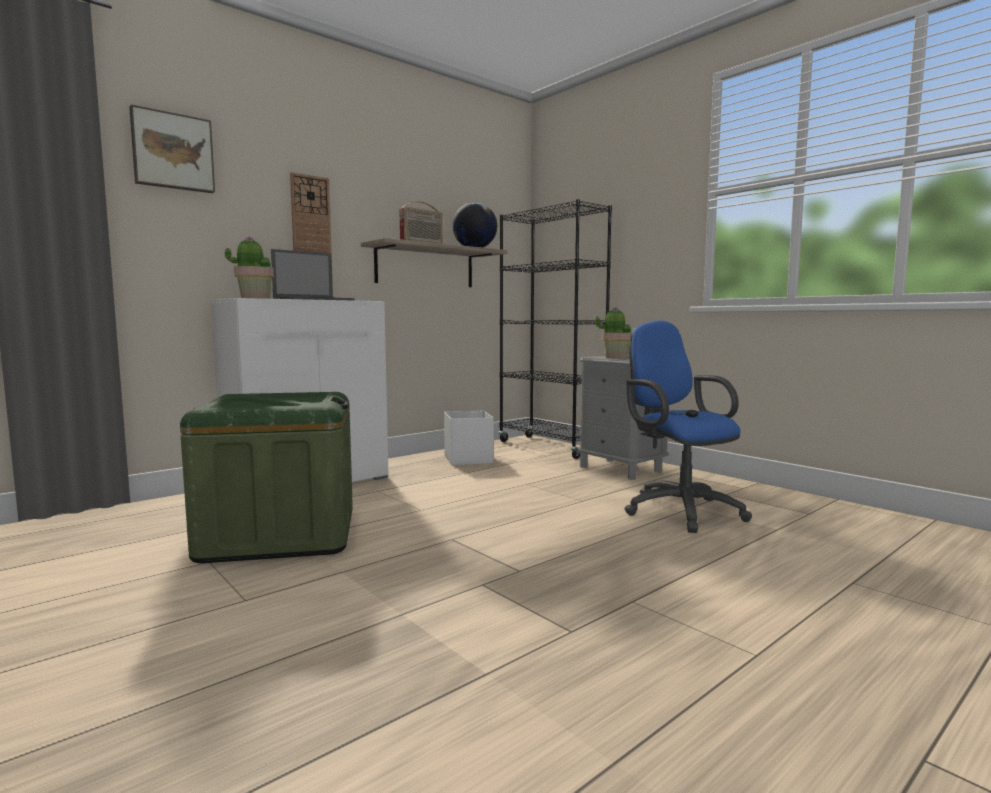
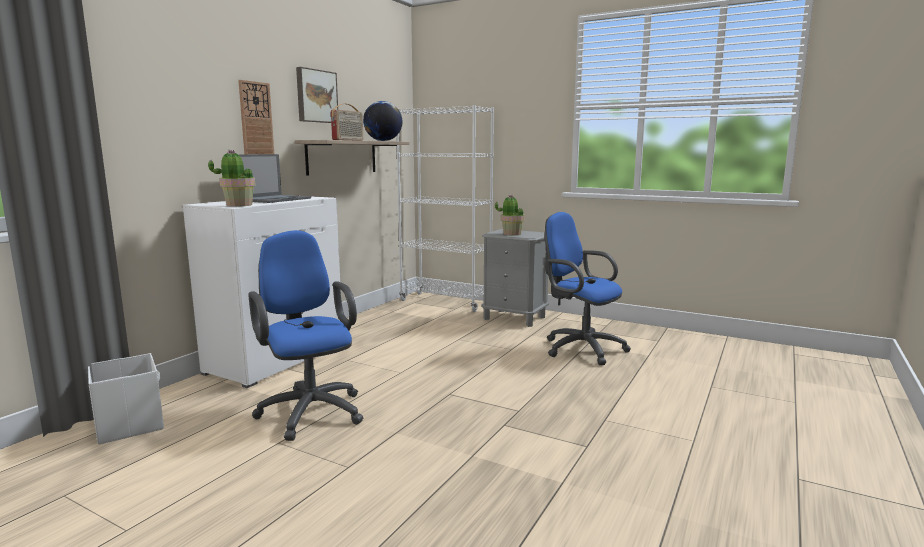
camera: 20 degrees left, 5 degrees up
(172, 152) = (142, 65): picture -> picture (316, 96)
(280, 534) = (310, 410): green storage box -> blue office chair
(468, 459) = (391, 321): white storage box -> white storage box (130, 424)
(551, 447) = (445, 302): black bookcase -> white bookcase

